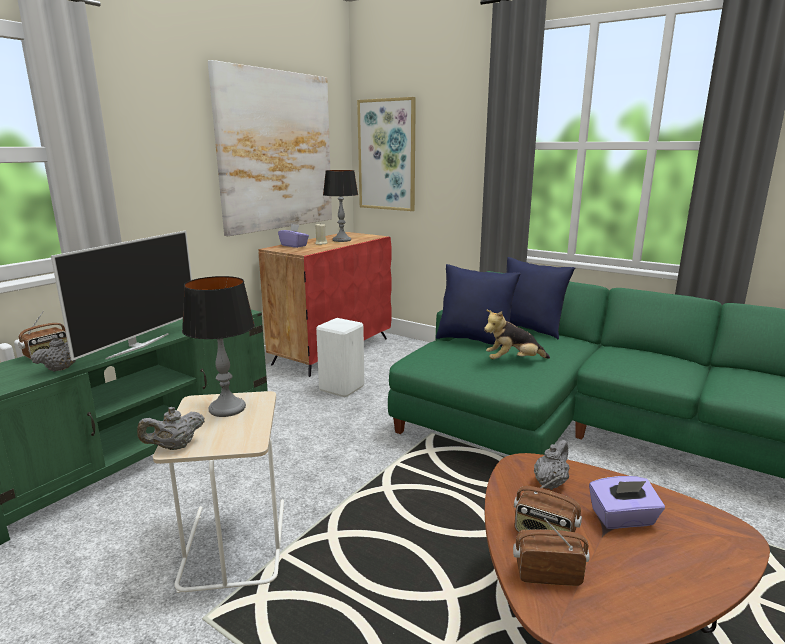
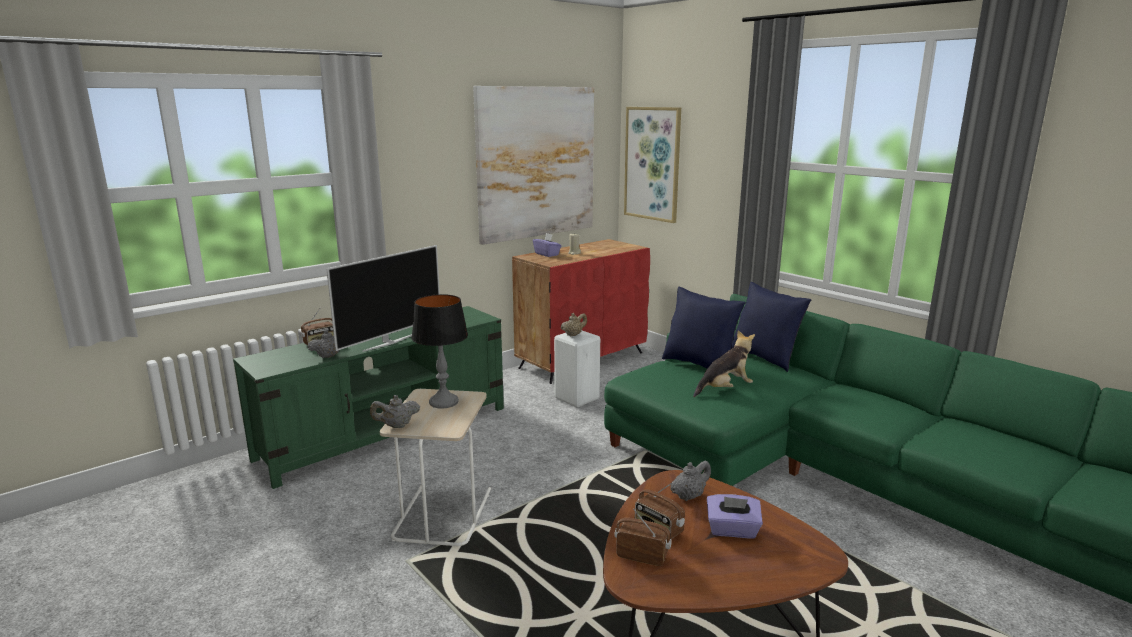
camera: 15 degrees right, 0 degrees up
(336, 323) = (573, 335): none -> beige teapot
(341, 240) = (597, 250): table lamp -> none
(513, 361) = (724, 389): plush toy -> plush toy turned 150 degrees clockwise

